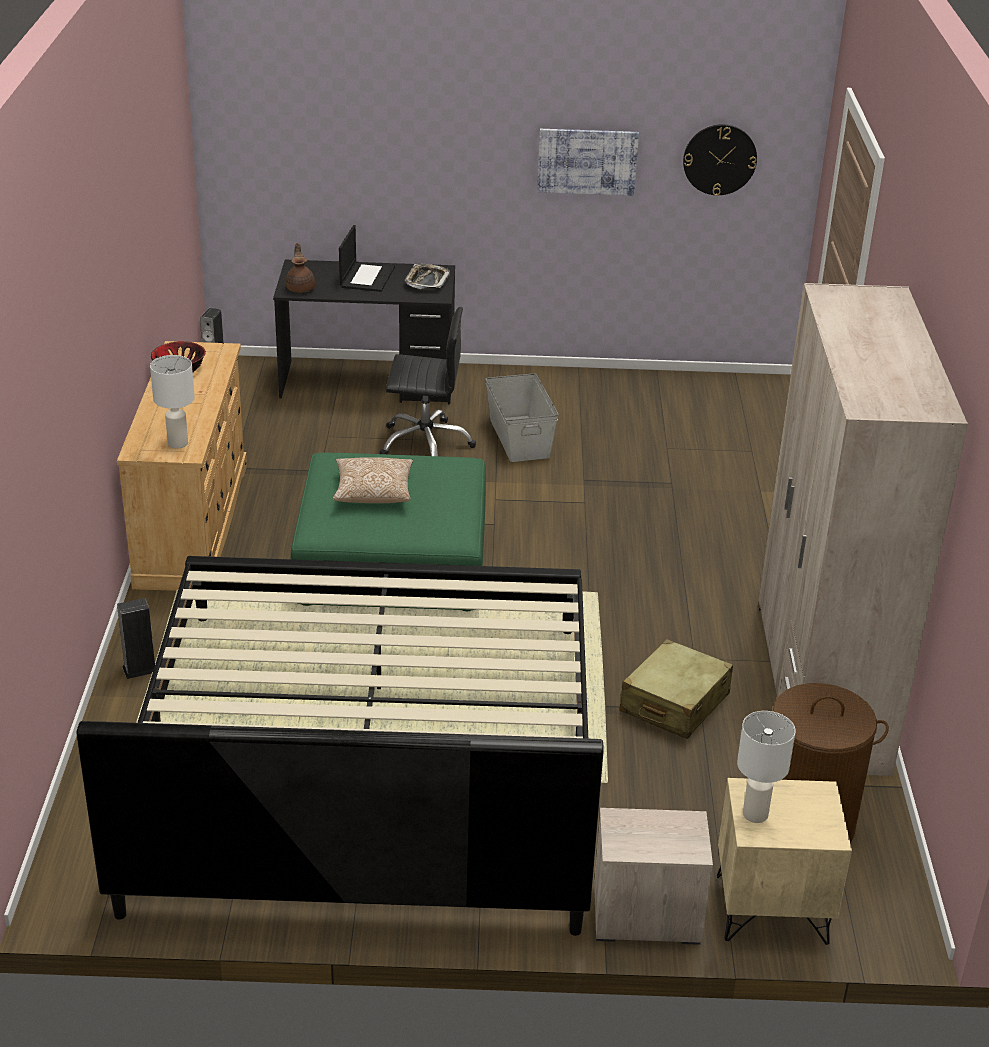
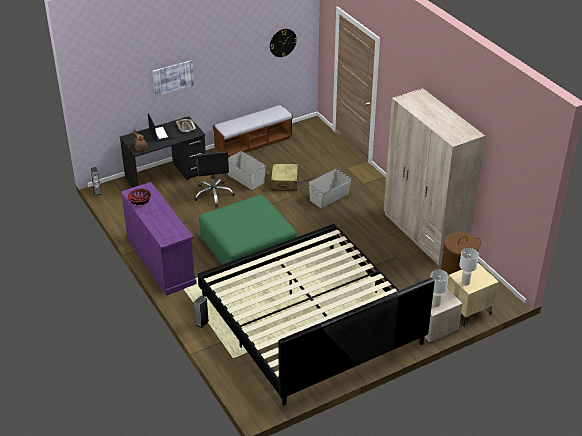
camera: 30 degrees left, 5 degrees up
(178, 443) = (176, 231): white table lamp -> white table lamp (436, 303)
(192, 522) = (160, 260): beige dresser -> purple dresser
(373, 492) = (240, 222): pillow -> none
(425, 443) = (214, 194): black office chair -> black office chair turned 105 degrees clockwise
(587, 161) = (234, 58): picture -> picture (173, 77)
(602, 383) = (253, 143): none -> bench
(664, 532) = (329, 197): none -> grey storage box
(674, 703) = (386, 258): beige suitcase -> beige suitcase (284, 182)

